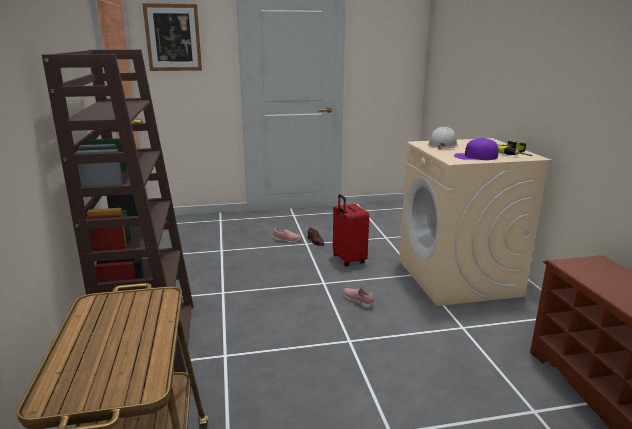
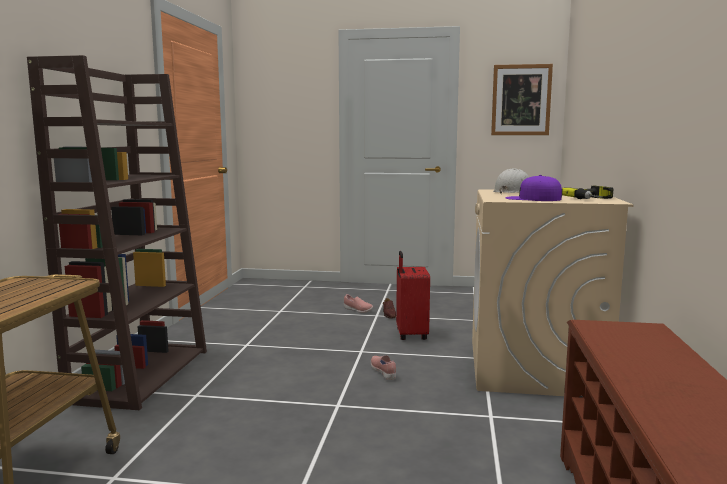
camera: 20 degrees right, 10 degrees down
(173, 37) = (273, 90): picture -> picture (521, 100)

